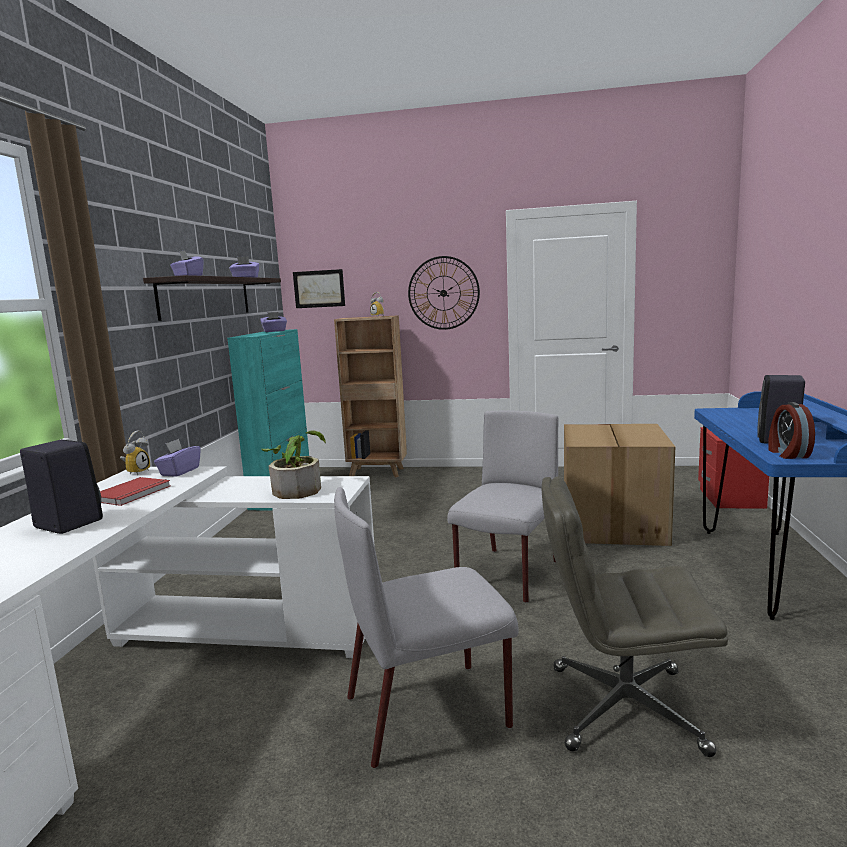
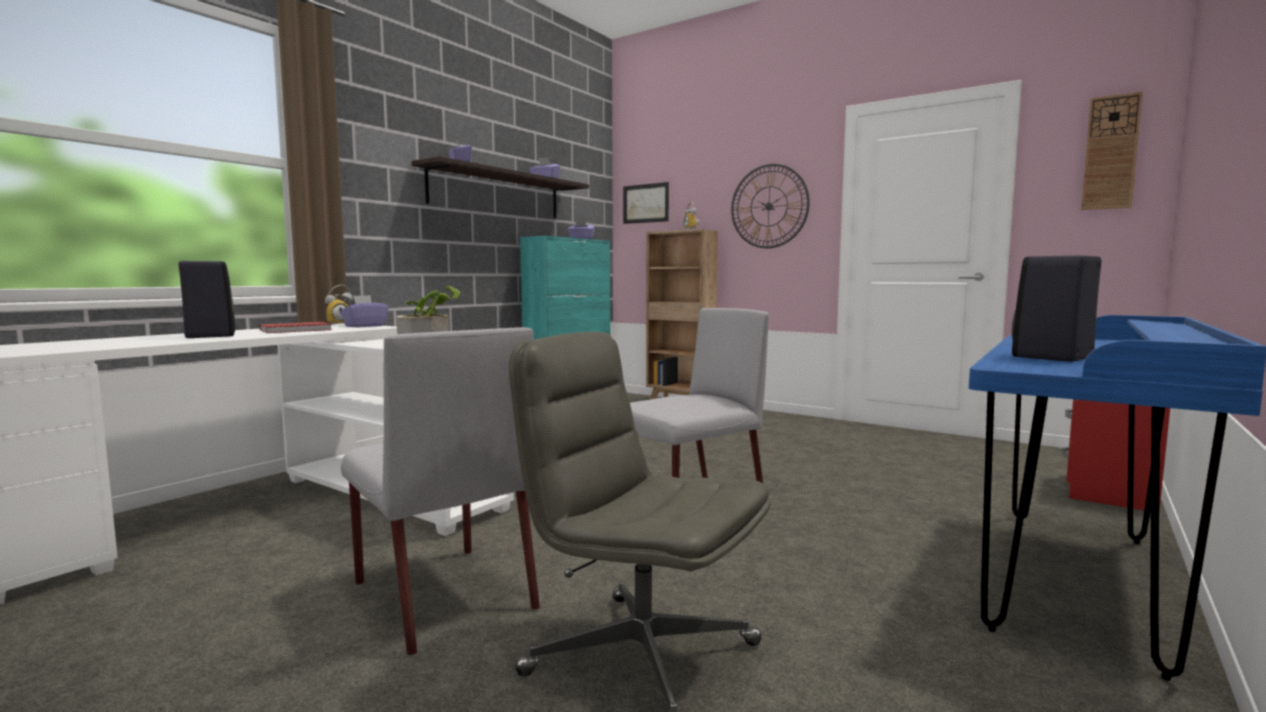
camera: 25 degrees right, 5 degrees down
(429, 711) = (442, 594): grey chair -> grey chair turned 135 degrees counterclockwise
(611, 524) = (885, 487): cardboard box -> none
(695, 258) = (1110, 152): none -> wall clock
(787, 453) = (1026, 365): alarm clock -> none

